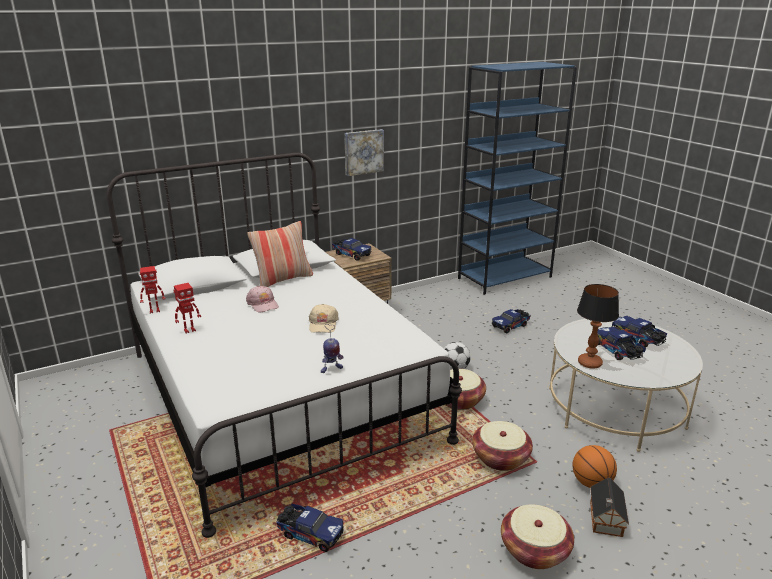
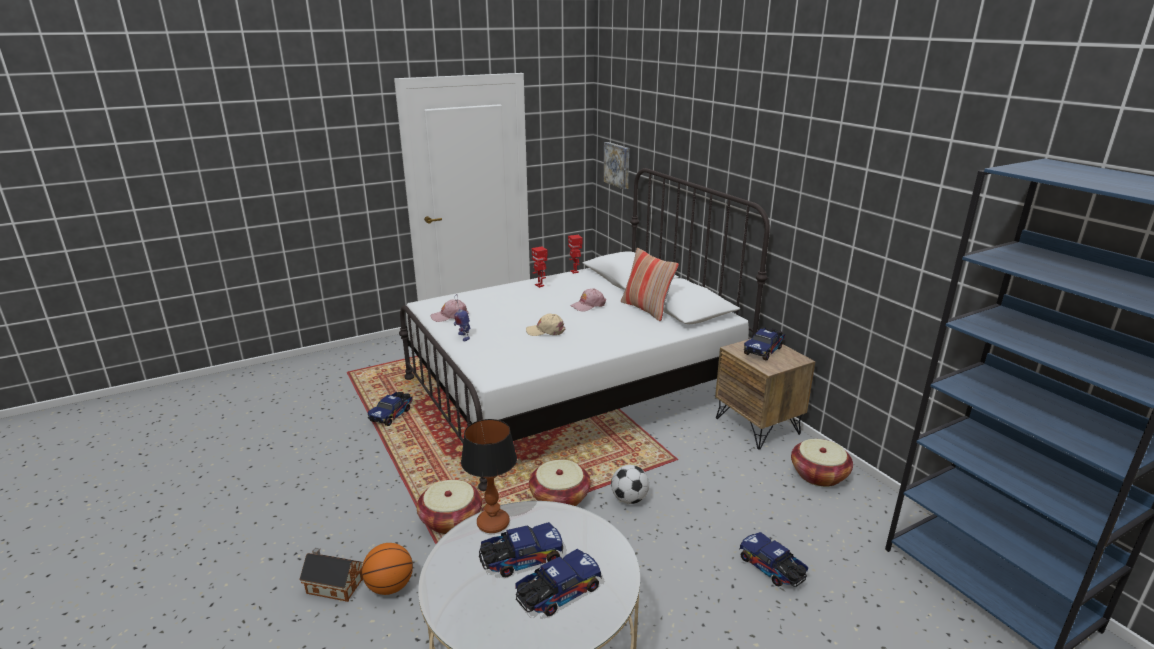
camera: 90 degrees right, 0 degrees up
(267, 383) = (450, 316): none -> pink cap
(363, 152) = (834, 237): picture -> picture (618, 165)
(534, 550) = (321, 526): basket -> basket (819, 475)

